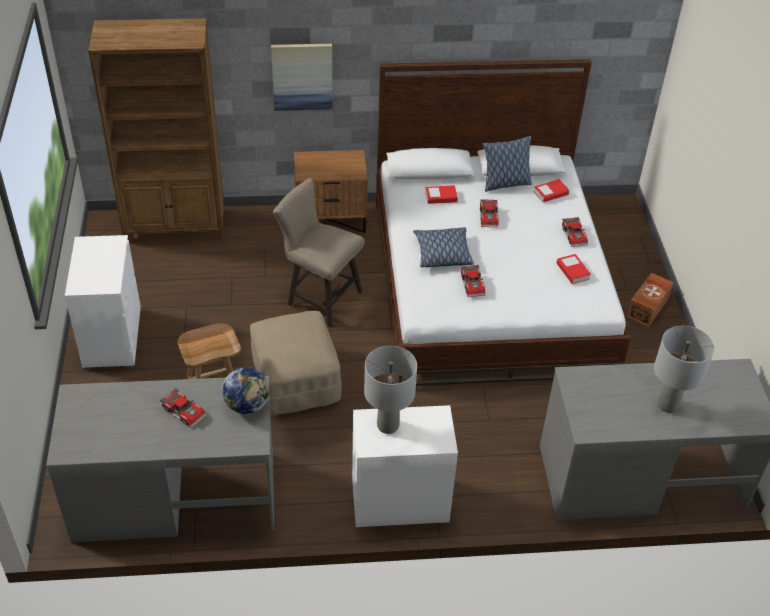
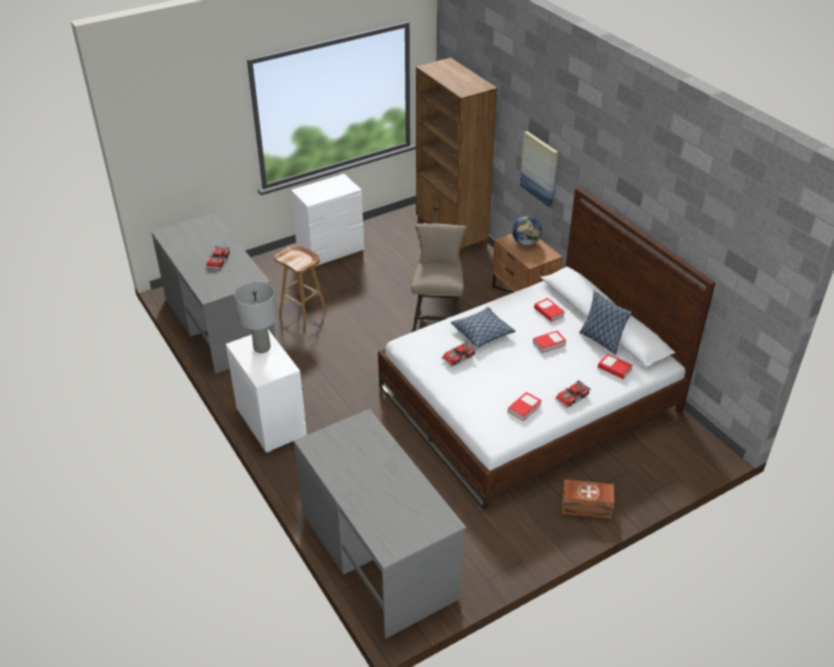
camera: 65 degrees right, 5 degrees down
(247, 405) = (238, 282): globe -> globe (526, 243)
(296, 379) = (350, 337): beige ottoman -> none
(489, 217) = (549, 343): toy car -> book
(667, 405) = (369, 483): grey table lamp -> none

